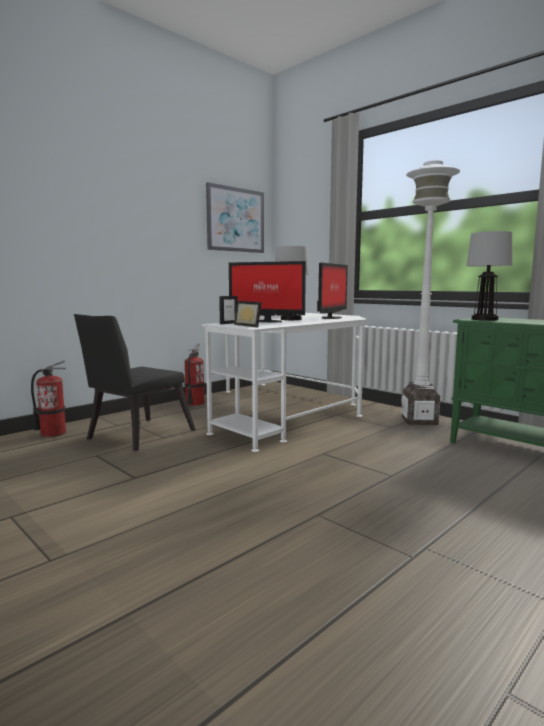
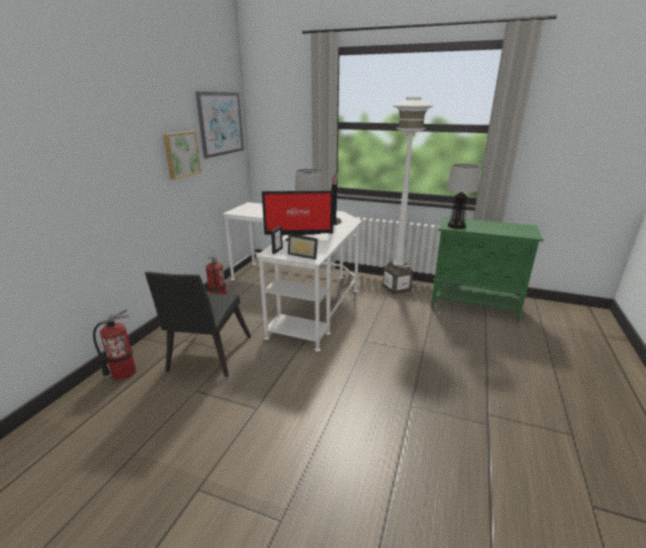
camera: 25 degrees left, 15 degrees up
(178, 239) = (181, 154): none -> picture

